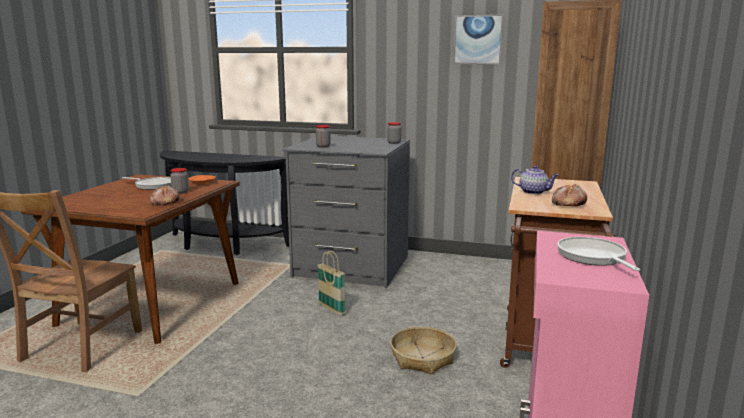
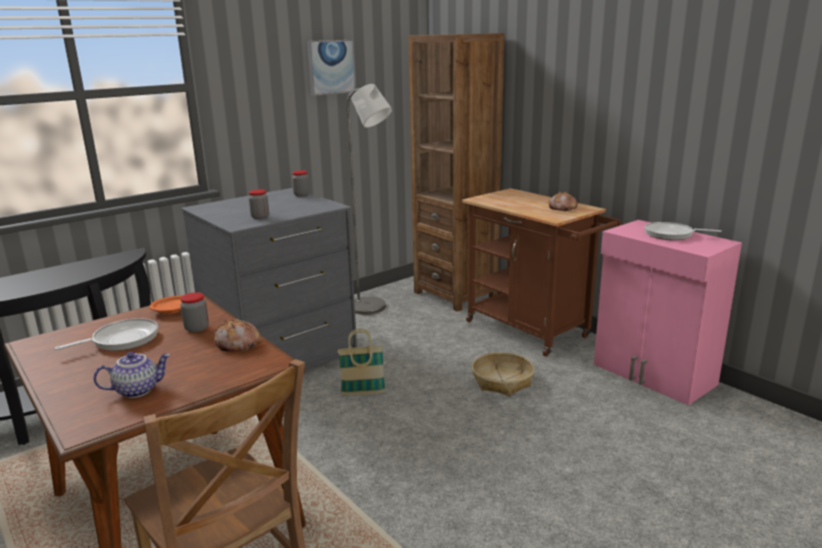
camera: 55 degrees left, 5 degrees up
(465, 269) = (373, 308): none -> grey floor lamp
(533, 192) = (518, 207): teapot -> teapot (137, 390)

